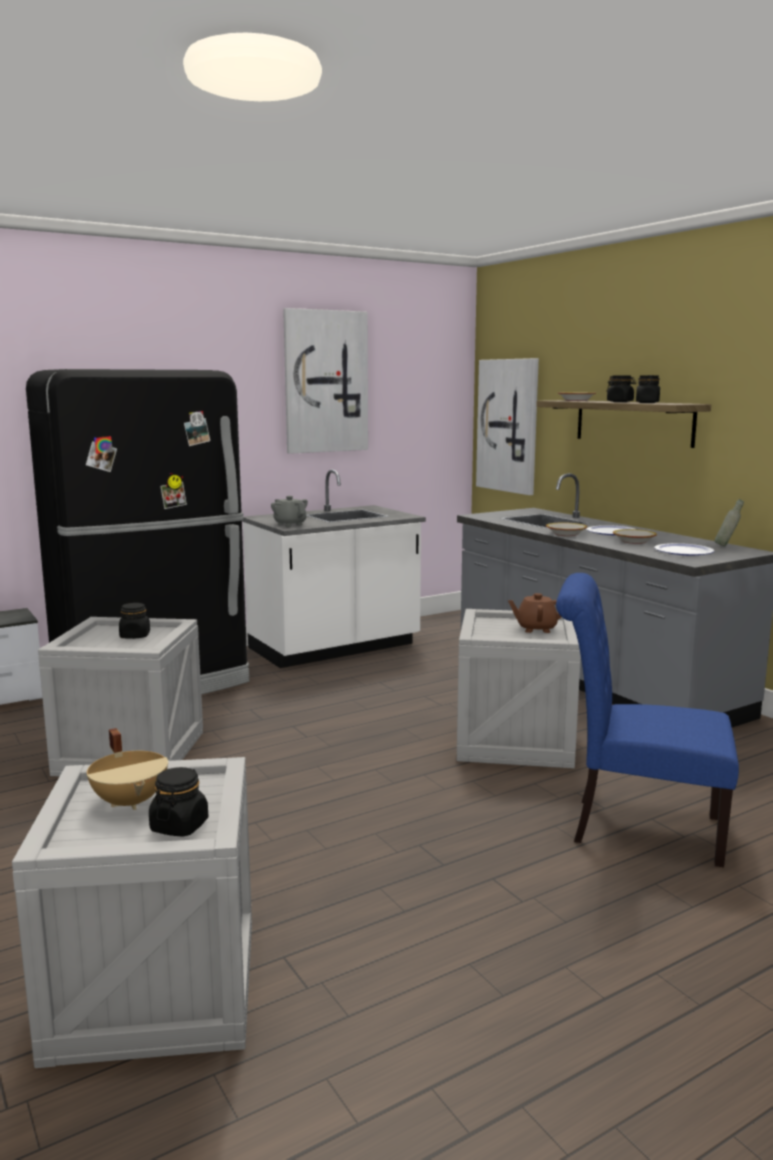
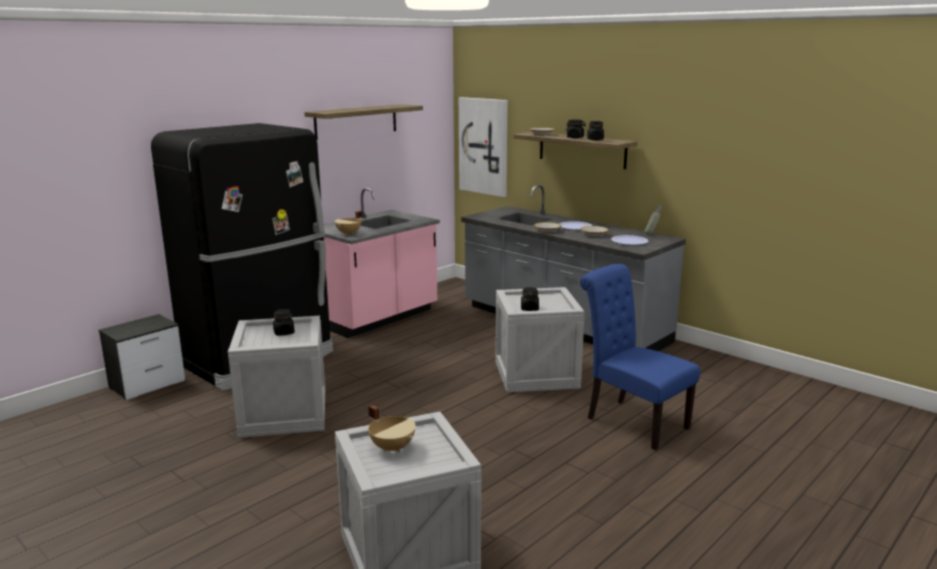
camera: 15 degrees left, 5 degrees up
(179, 826) = (434, 457): black jar -> black jar (529, 309)
(290, 524) = (349, 234): grey teapot -> beige cooking pot
(325, 382) = (356, 121): picture -> shelf
(335, 647) = (377, 317): white counter -> pink counter
(536, 629) = (548, 301): brown teapot -> none
(636, 828) = (631, 421): blue chair -> blue chair turned 45 degrees clockwise

